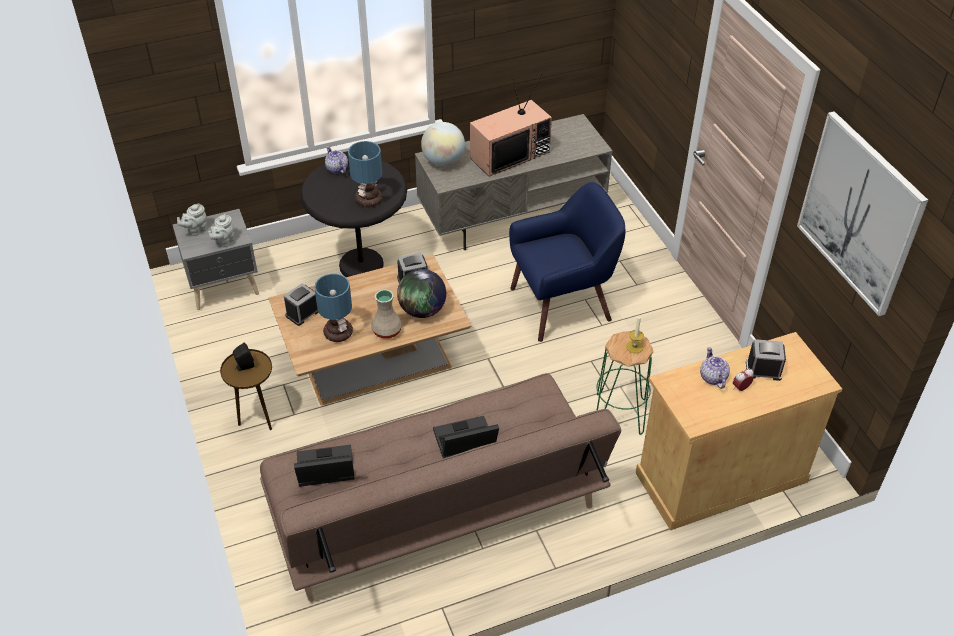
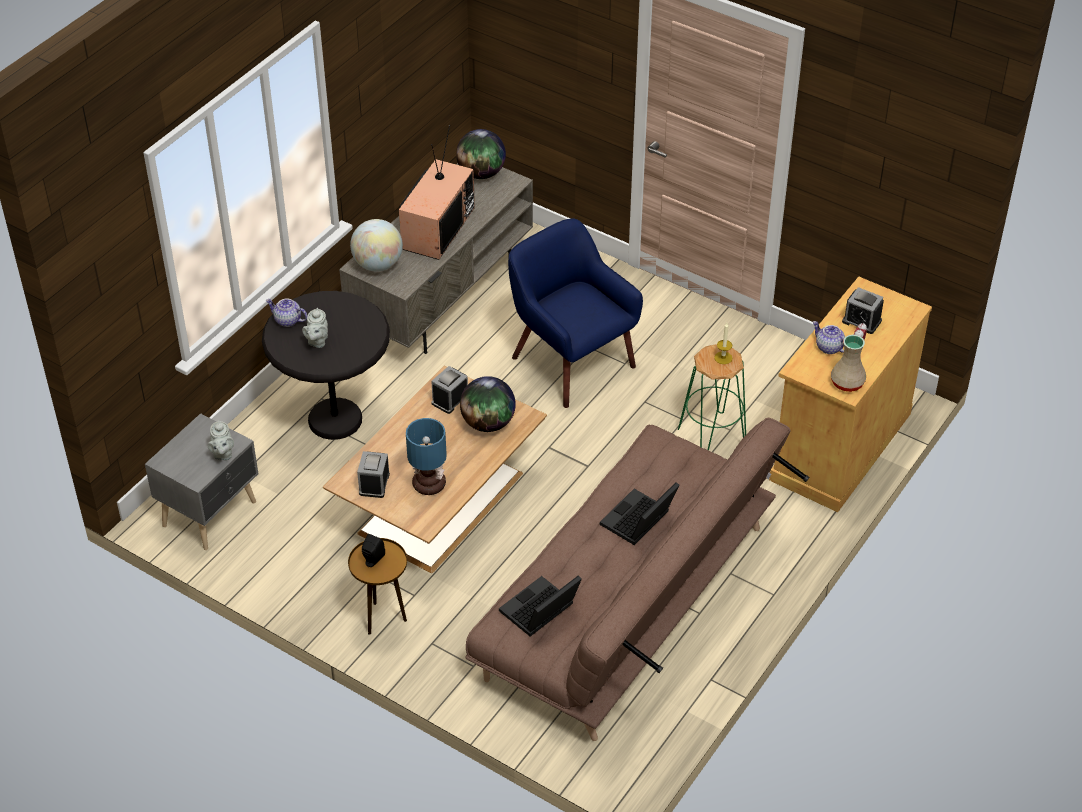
camera: 35 degrees left, 0 degrees up
(196, 230) = (178, 457): grey teapot -> grey teapot (317, 341)
(368, 200) = (355, 337): table lamp -> none
(386, 331) = (473, 459): beige vase -> beige vase (846, 383)
(562, 304) = (571, 361): blue armchair -> blue armchair turned 75 degrees counterclockwise
(578, 131) = (481, 173): none -> globe
(763, 370) = (861, 321): alarm clock -> alarm clock turned 120 degrees counterclockwise
(859, 213) = (890, 143): picture -> none

